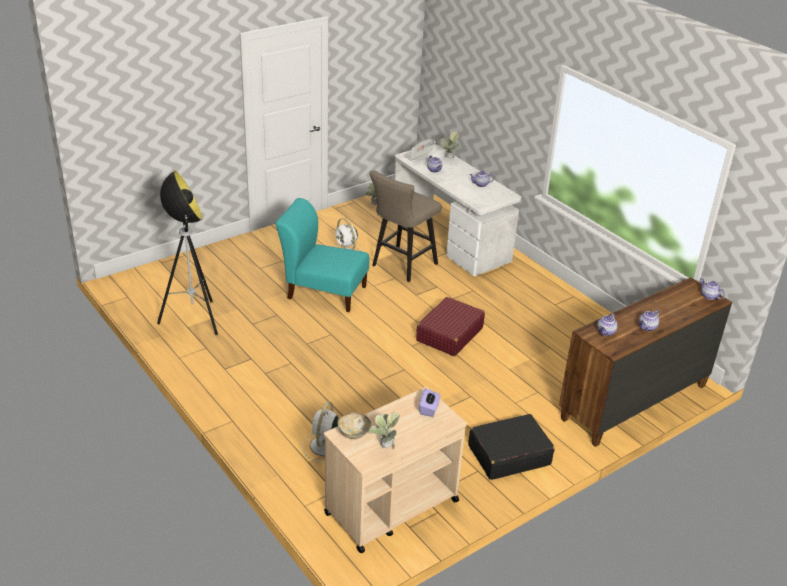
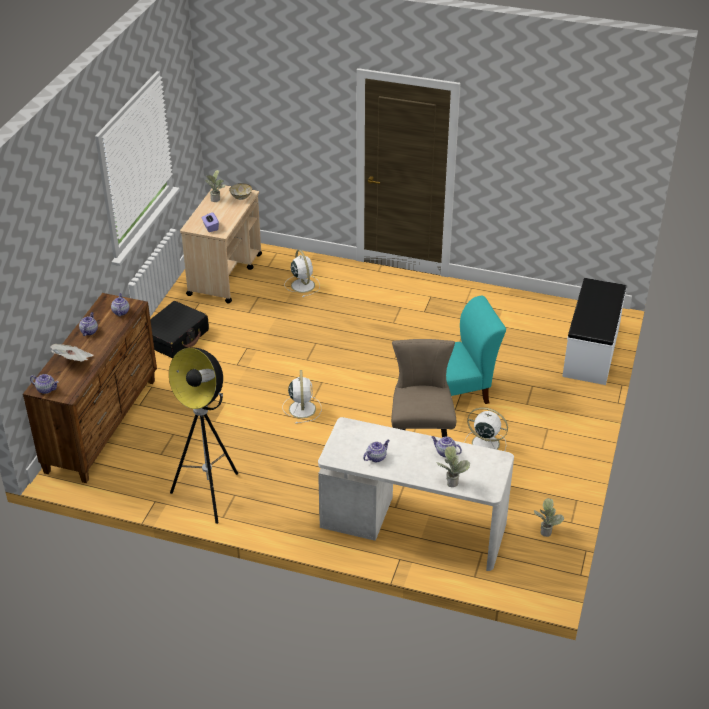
camera: 145 degrees right, 5 degrees up
(179, 267) = (592, 351): none -> white bench
(193, 320) = (506, 316): floor lamp -> floor lamp (210, 495)
(418, 157) = (485, 464): newspaper -> newspaper (73, 360)
(449, 334) = (302, 408): red suitcase -> white fan

